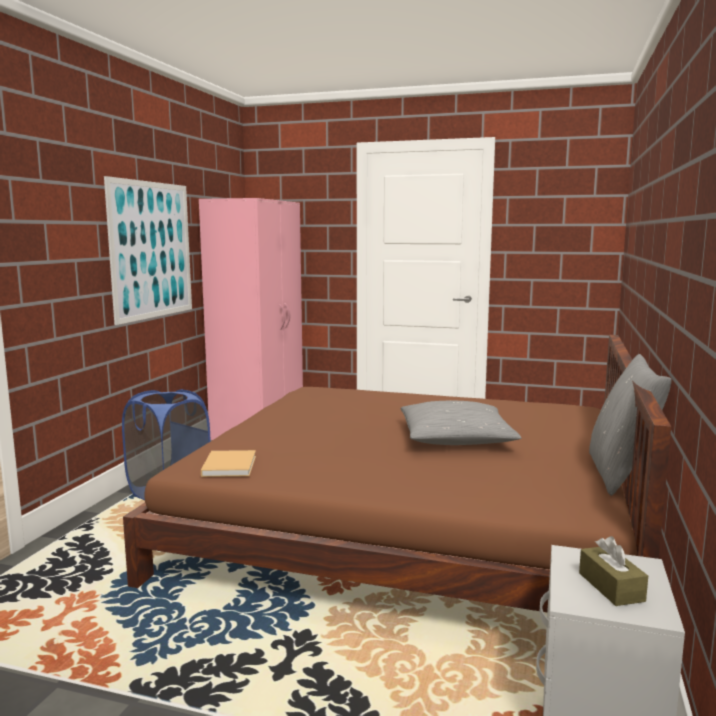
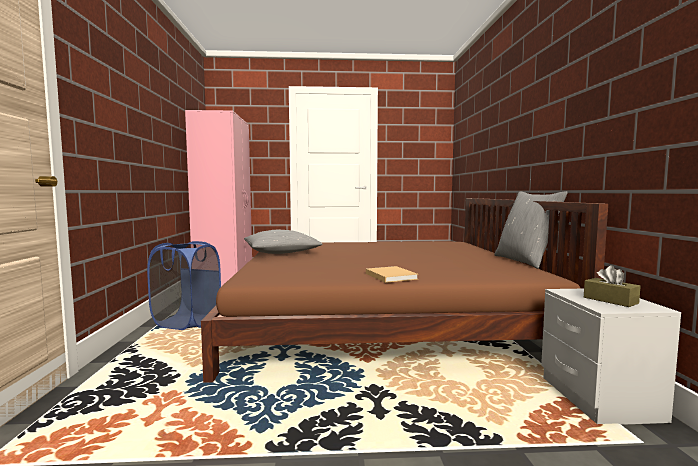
camera: 20 degrees left, 5 degrees down
(152, 250) = (159, 138): picture -> none
(230, 465) = (279, 275): beige book -> beige book (390, 276)
(456, 439) = (411, 255): grey pillow -> grey pillow (281, 252)

